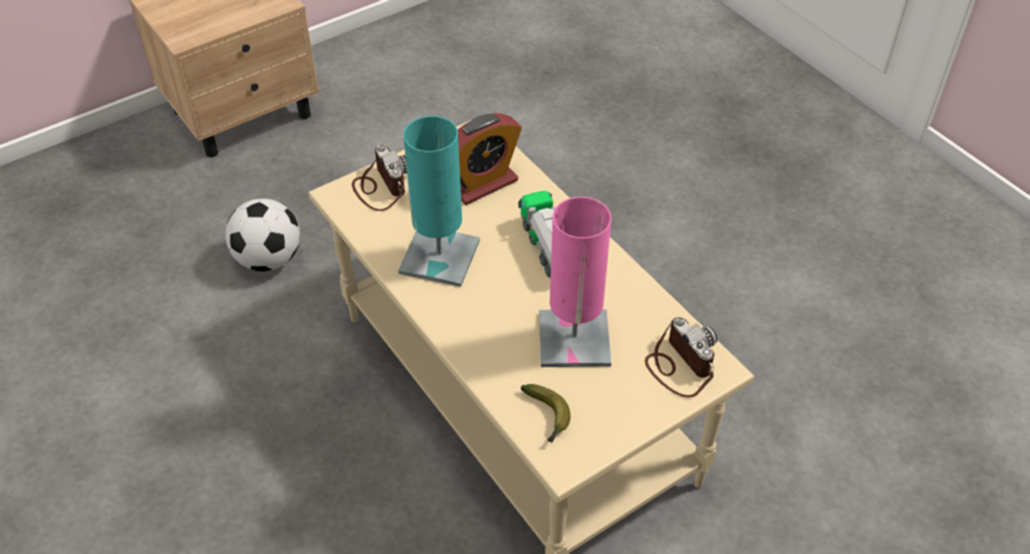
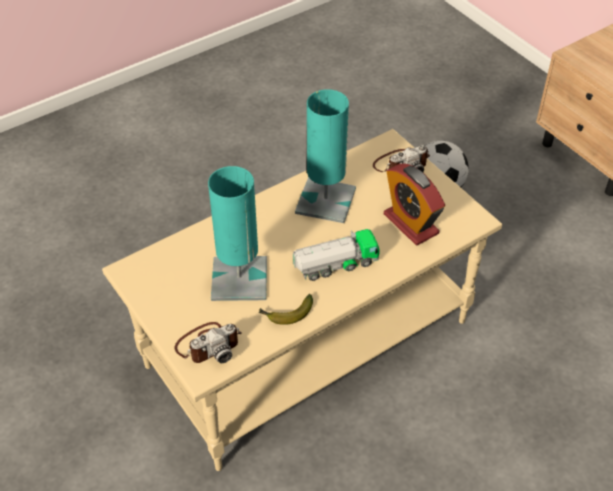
camera: 90 degrees right, 0 degrees up
(547, 417) = (168, 262): banana -> banana (286, 314)
(574, 339) = (239, 279): pink table lamp -> turquoise table lamp

